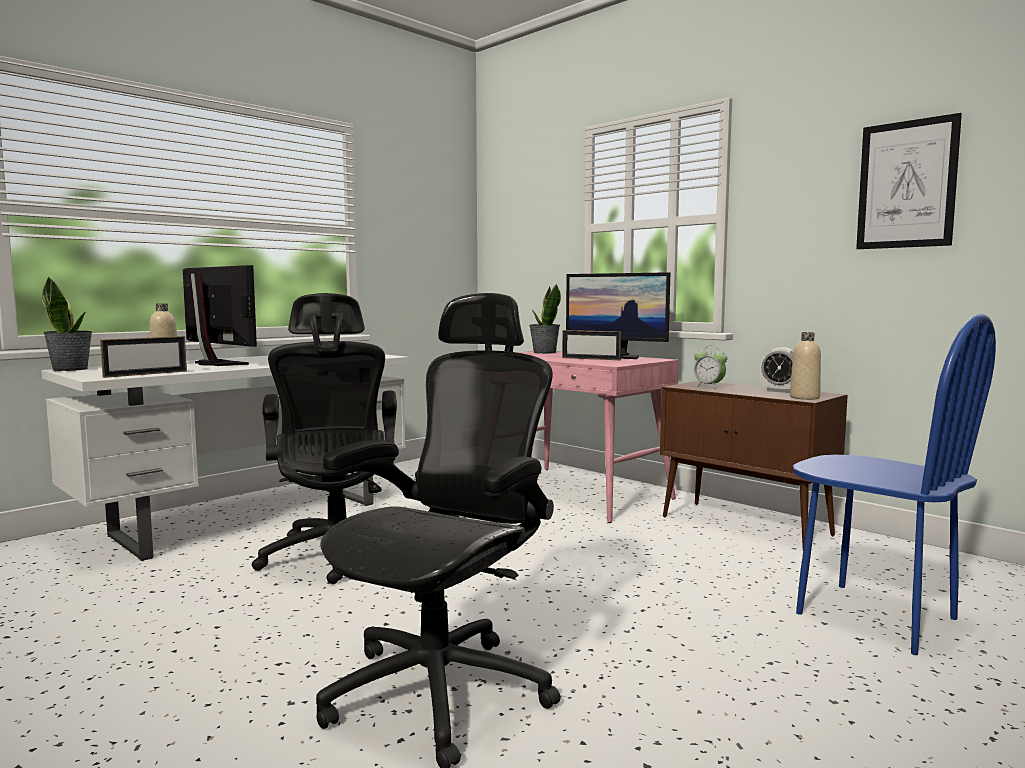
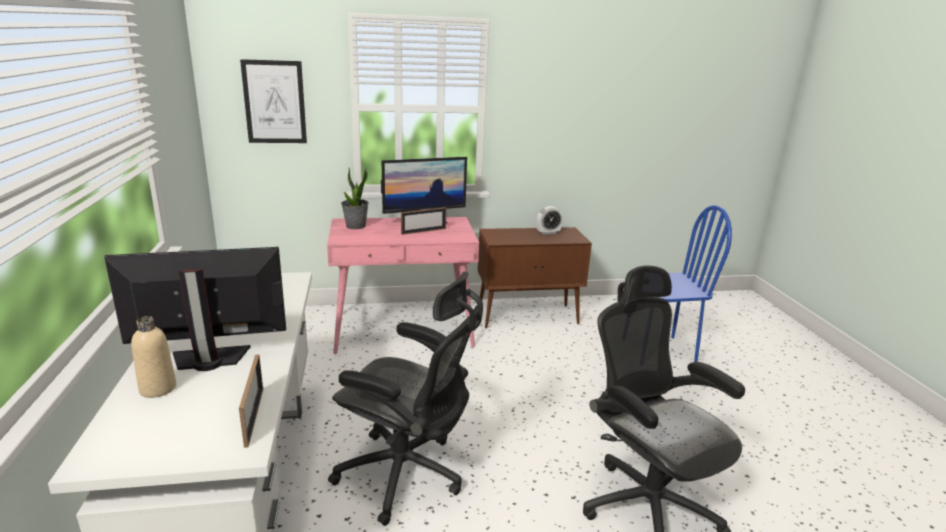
camera: 55 degrees left, 15 degrees up
(71, 369) = (95, 459): potted plant -> none
(709, 387) = (509, 237): alarm clock -> none
(804, 397) = (575, 238): beige bottle -> none
(906, 184) = (600, 100): picture -> picture (274, 102)

